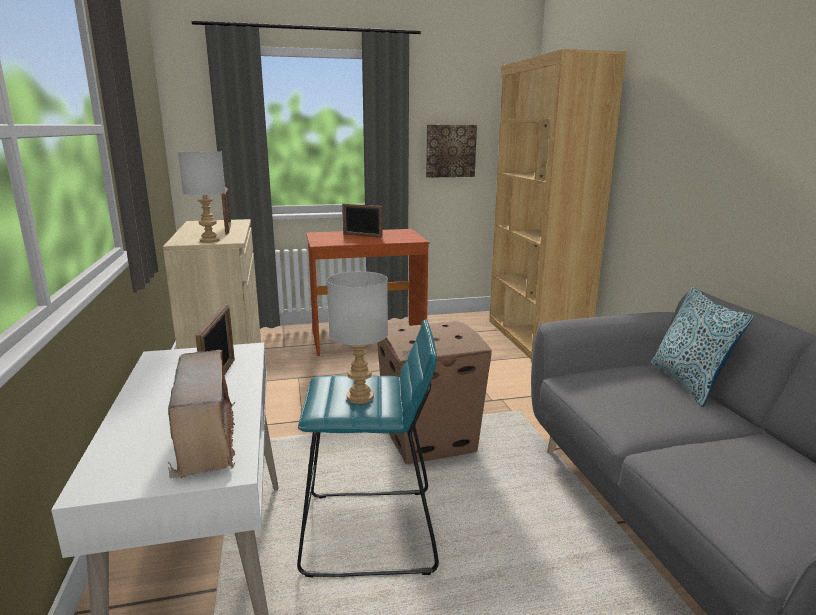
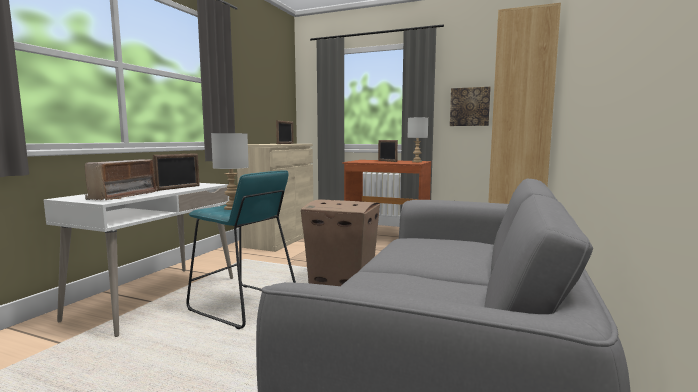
camera: 35 degrees right, 10 degrees down
(210, 240) = (261, 144): grey table lamp -> grey table lamp (417, 162)
(688, 383) = (490, 253): pillow -> none

